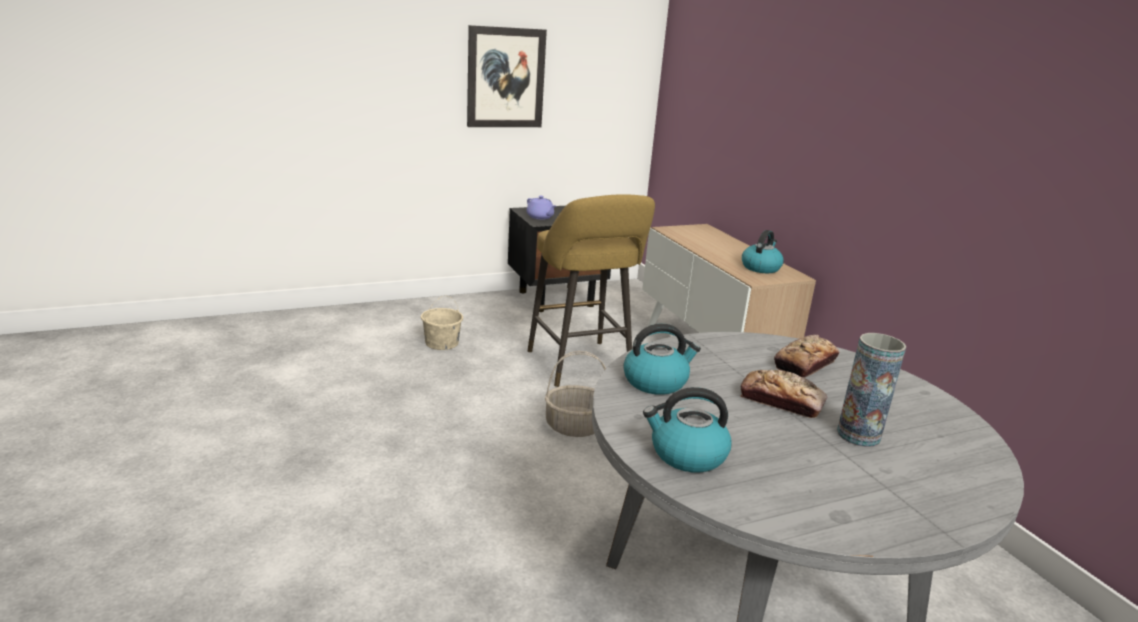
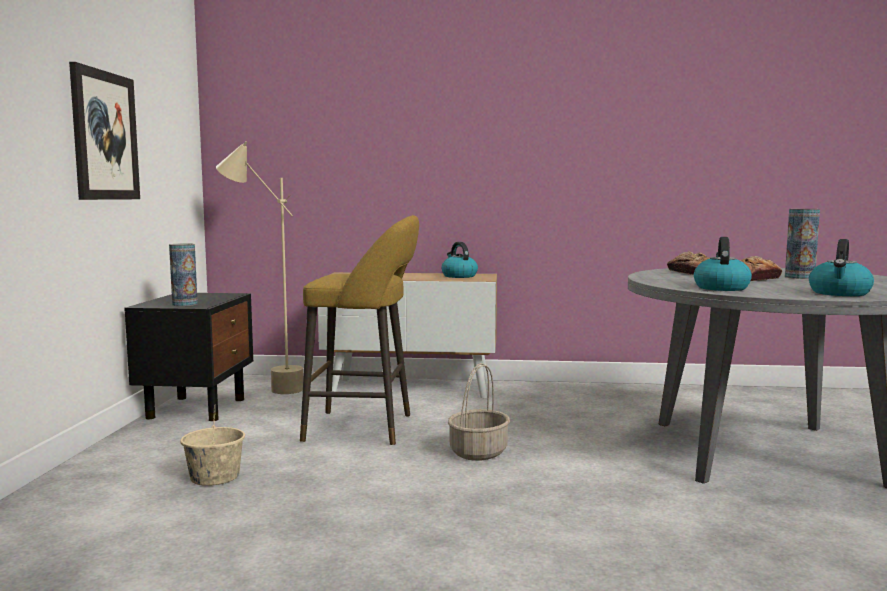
camera: 60 degrees left, 15 degrees down
(540, 217) = (184, 304): purple teapot -> vase
(630, 304) = (265, 387): none -> beige floor lamp

